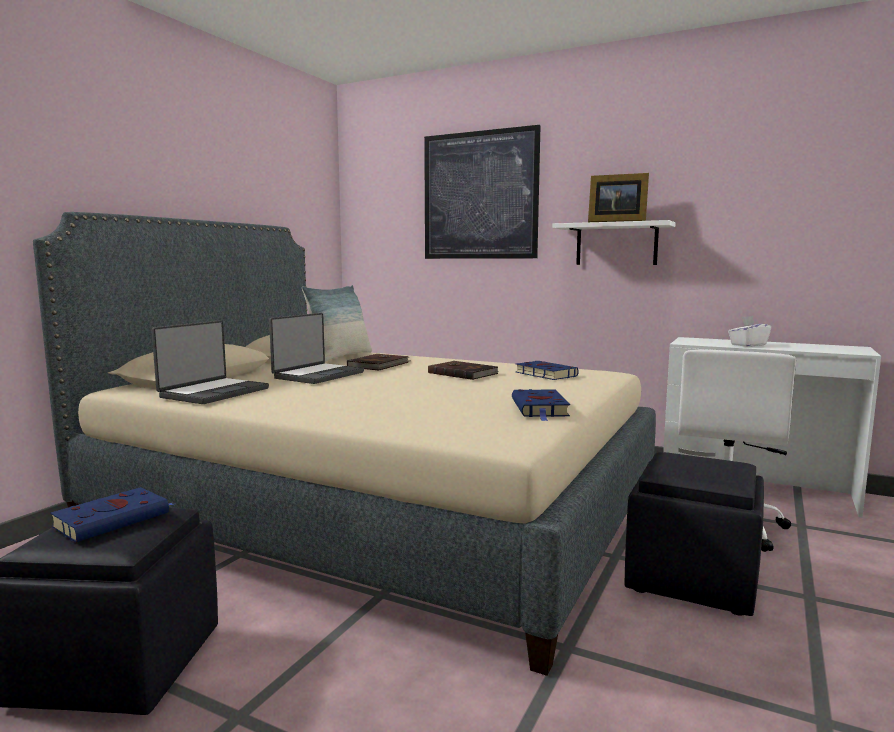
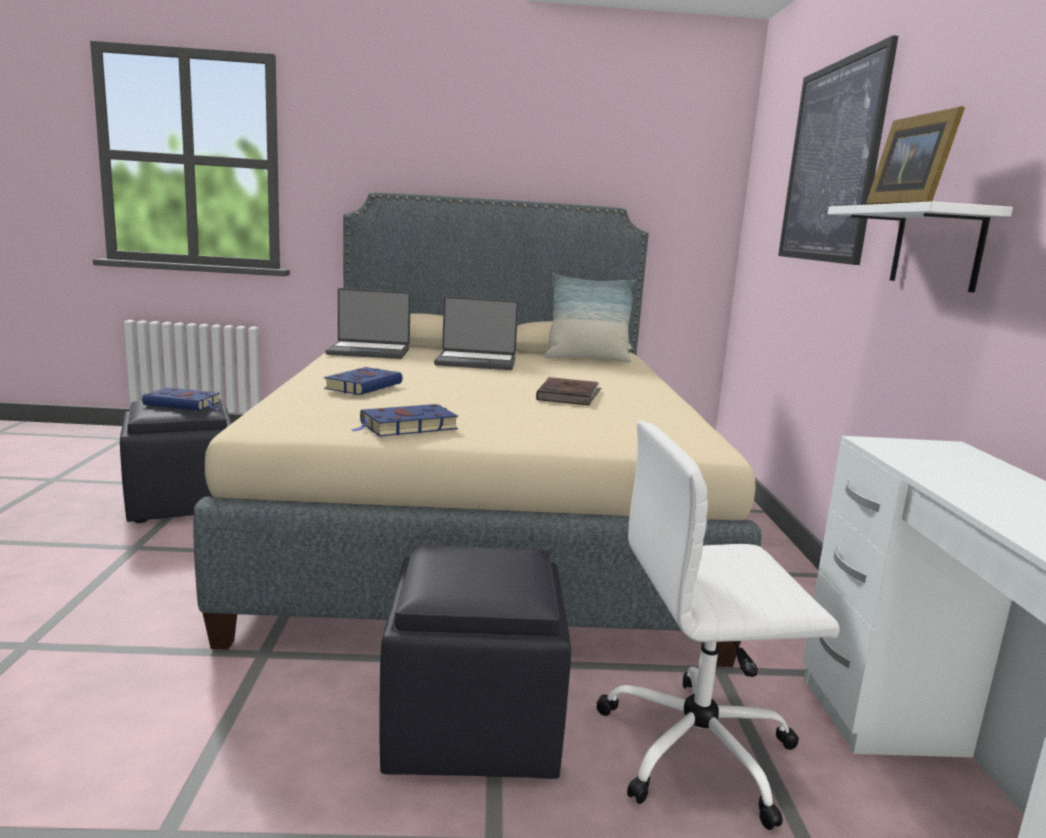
camera: 60 degrees right, 5 degrees up
(379, 365) = (563, 371): brown book -> none
(544, 374) = (623, 421): blue book -> blue book (365, 386)
(748, 345) = (962, 480): white tissue box -> none

